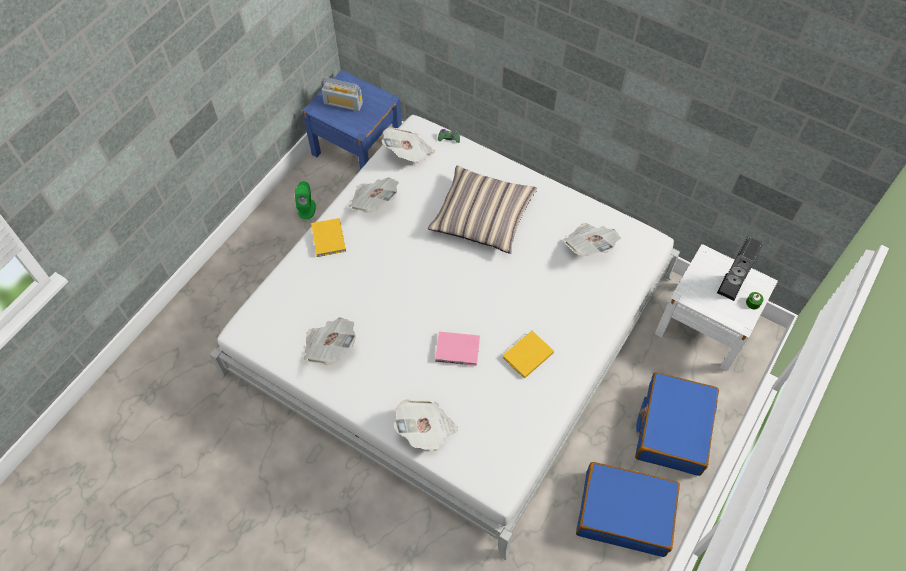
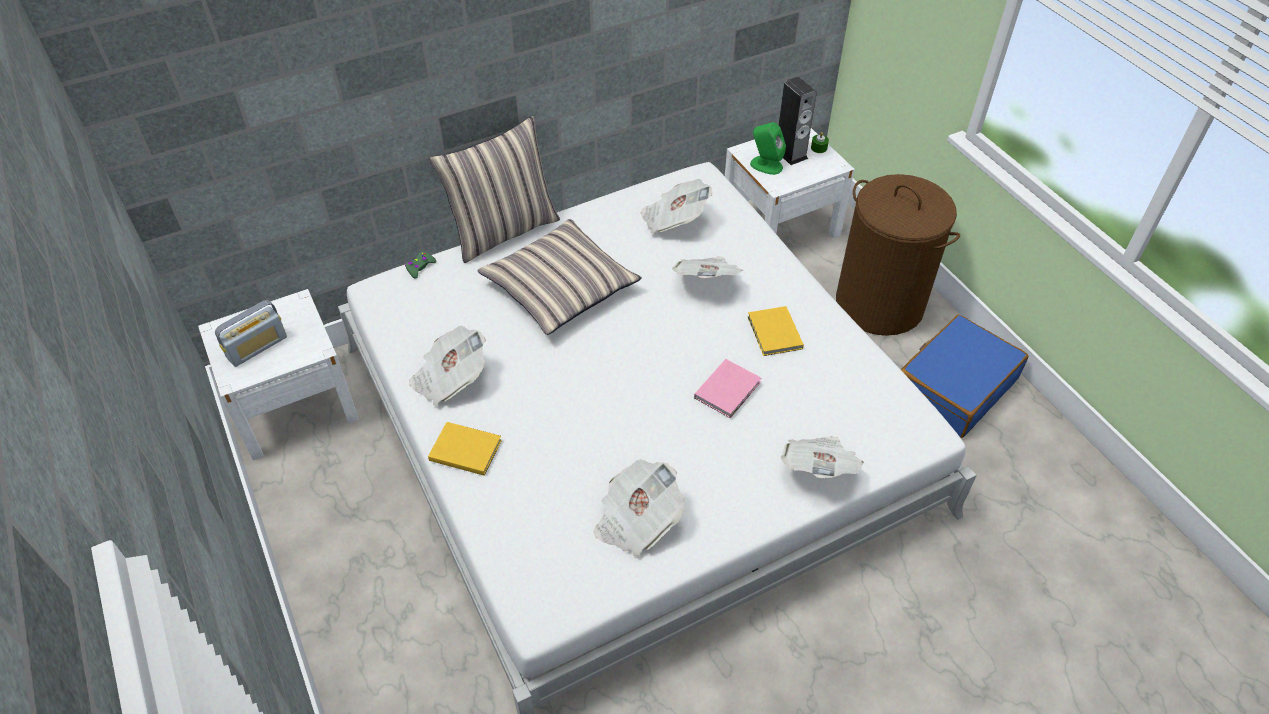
camera: 60 degrees left, 10 degrees down
(306, 208) = (335, 504): green speaker -> green speaker (766, 165)
(357, 148) = (293, 405): blue nightstand -> white nightstand
(409, 153) = (407, 313): newspaper -> newspaper (707, 280)
(511, 160) = (503, 230): none -> pillow
(673, 428) = (880, 304): blue suitcase -> brown laundry basket

